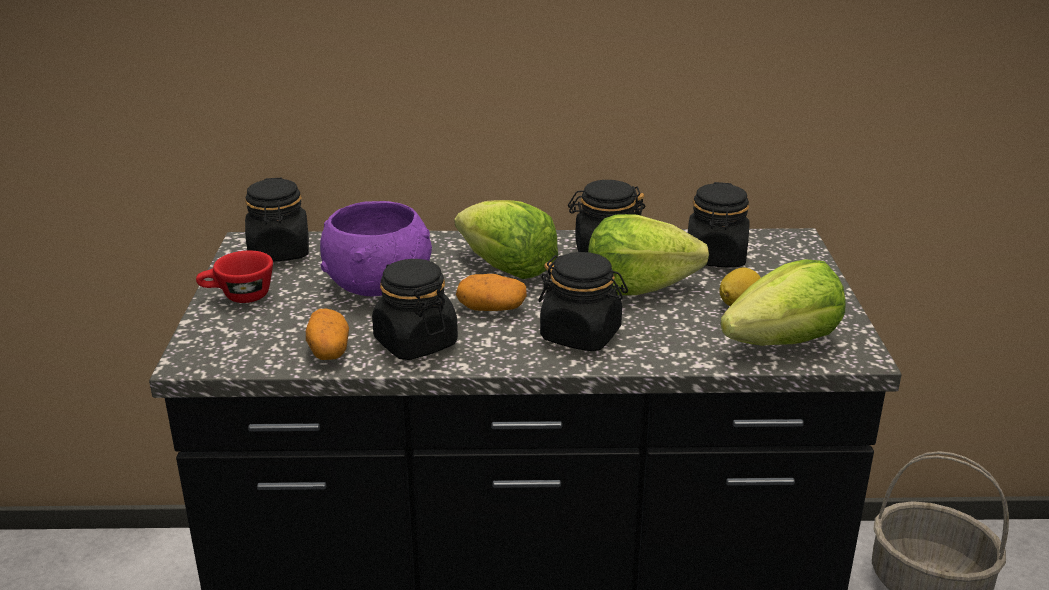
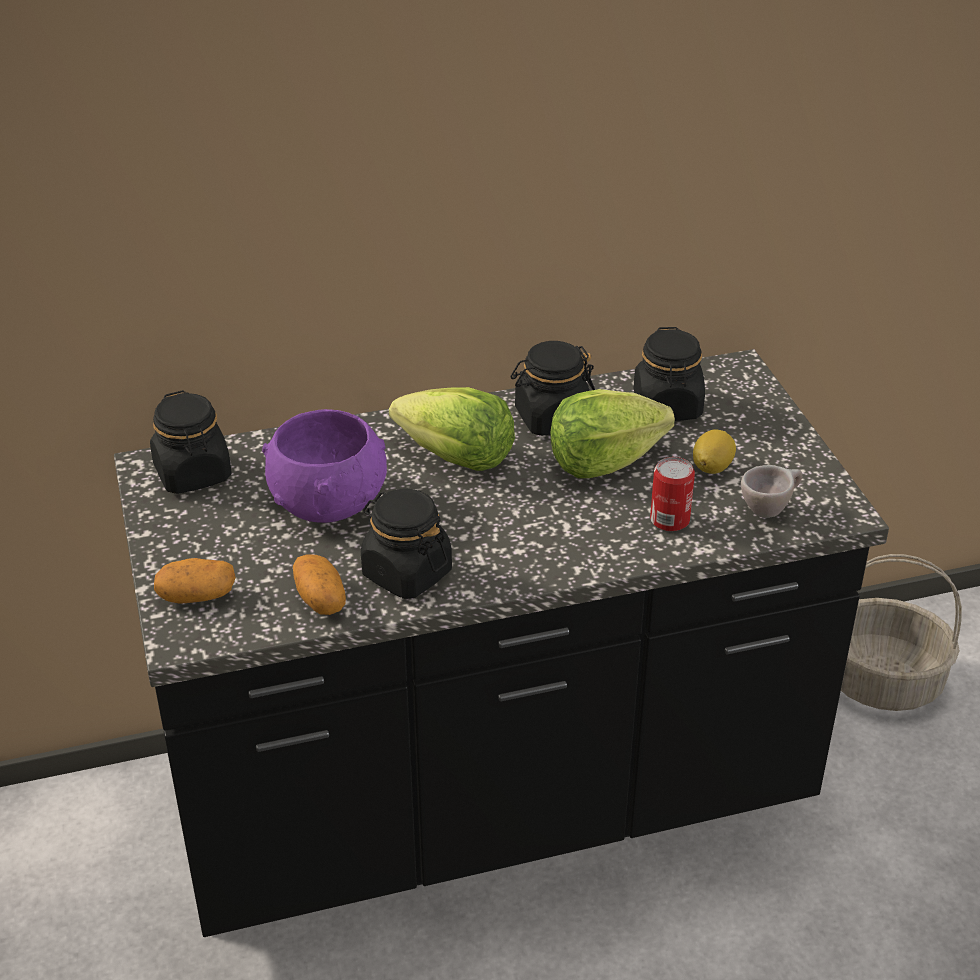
camera: 15 degrees left, 10 degrees up
(238, 297) = (182, 545): red cup -> none
(491, 309) = (465, 515): potato -> potato (197, 596)
(581, 335) = (571, 534): black jar -> none
(680, 337) = (669, 520): none -> can
(783, 342) = (770, 509): lettuce -> beige cup

